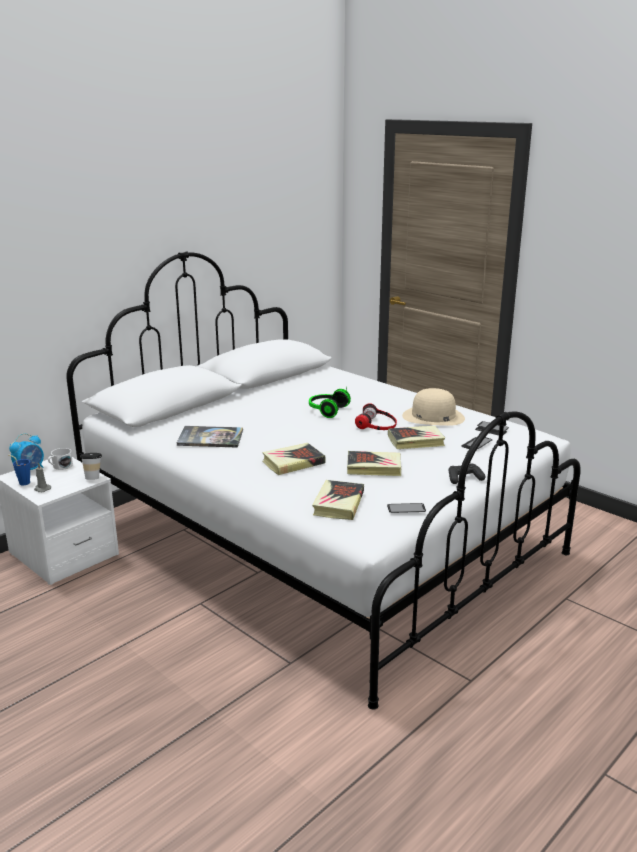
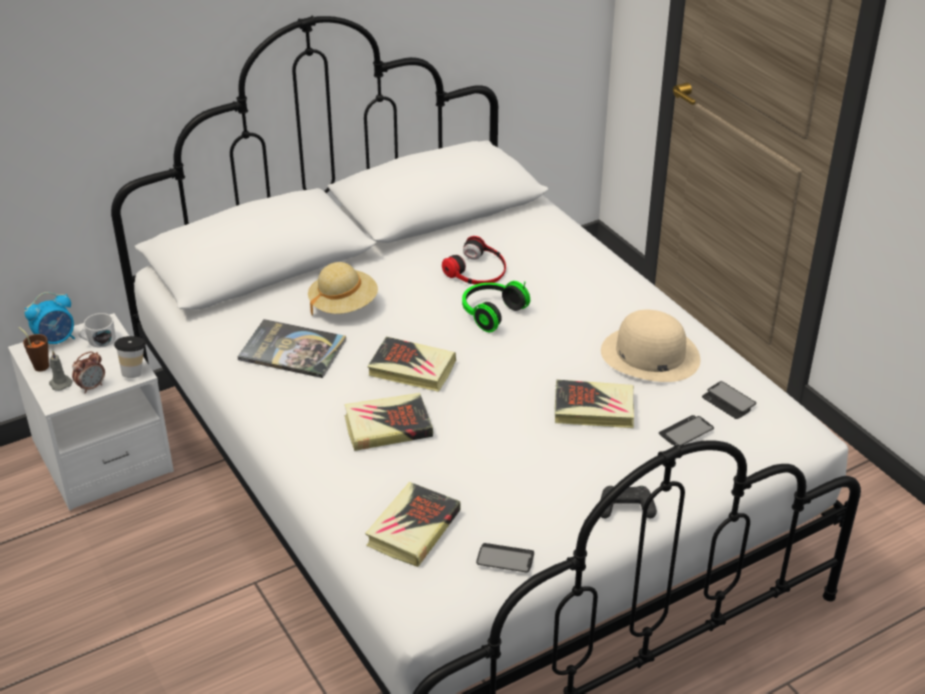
camera: 15 degrees right, 15 degrees up
(23, 482) = (39, 365): blue cup -> brown cup
(66, 488) = (91, 387): none -> alarm clock
(232, 416) = (343, 305): none -> beige hat
(374, 467) = (501, 459): book -> book (412, 369)
(377, 424) = (553, 358): headphones -> headphones (477, 270)

